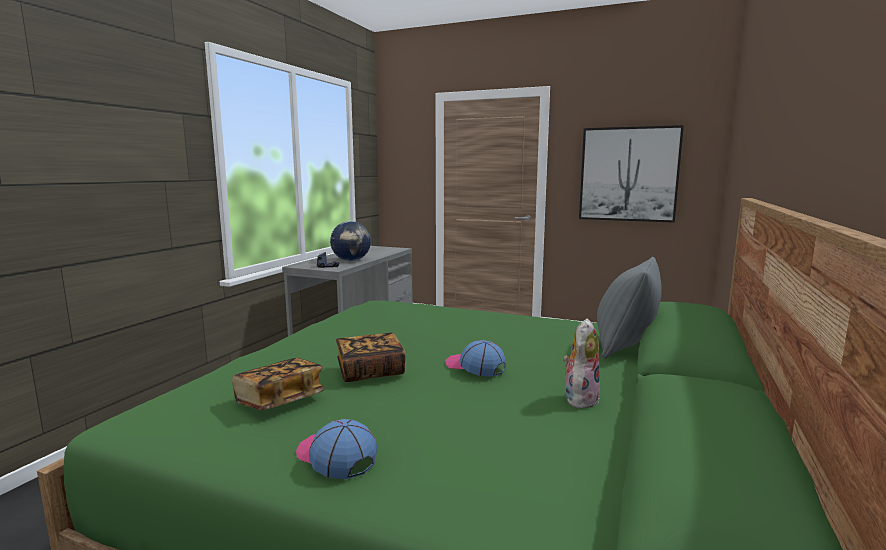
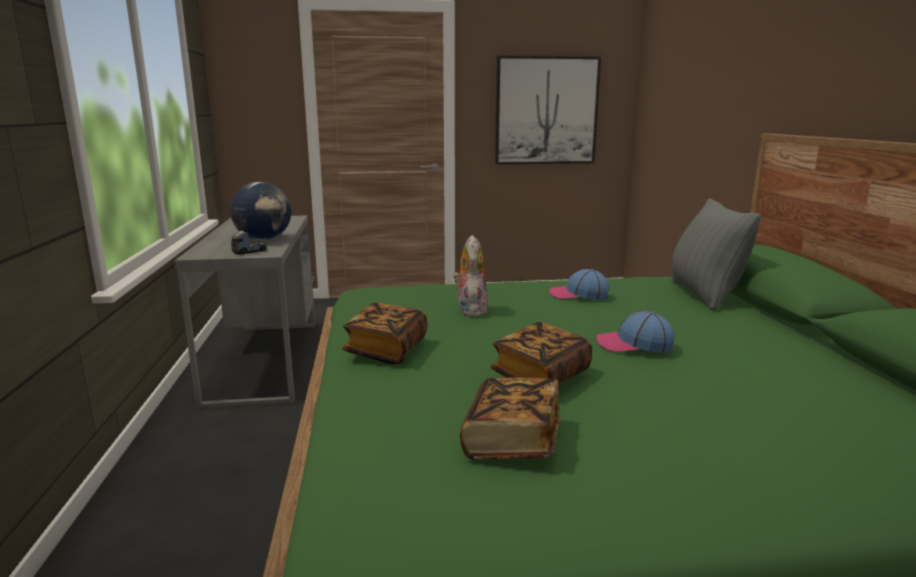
camera: 30 degrees left, 5 degrees up
(314, 337) = (386, 350): none -> book
(335, 456) = (707, 482): cap -> cap (578, 295)
(580, 398) = (770, 354): plush toy -> plush toy (470, 310)

